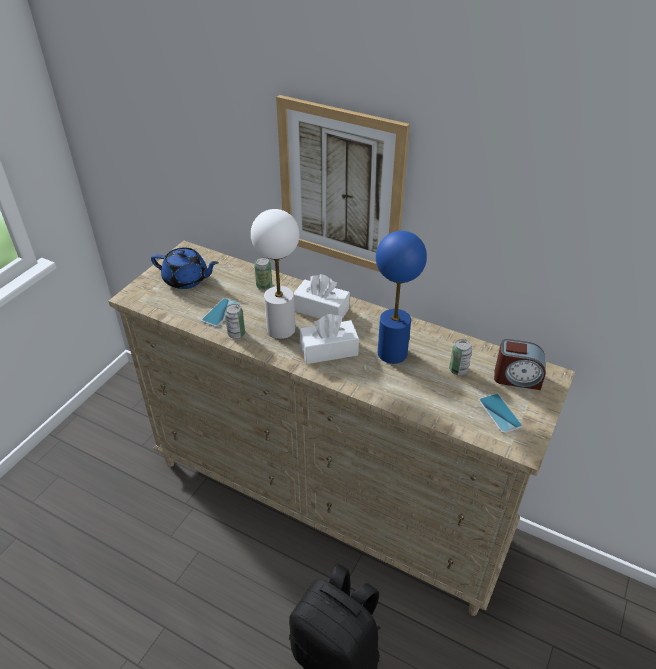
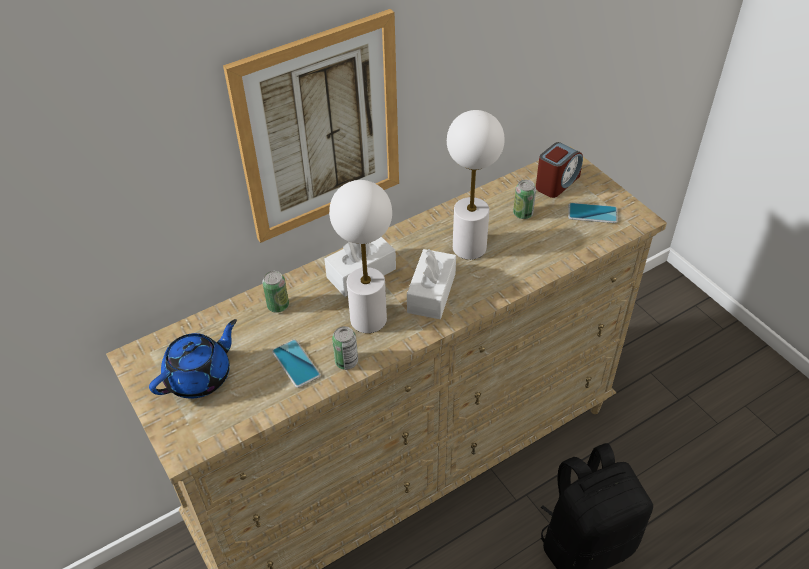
camera: 60 degrees left, 5 degrees up
(392, 353) = (469, 247): blue table lamp -> white table lamp

